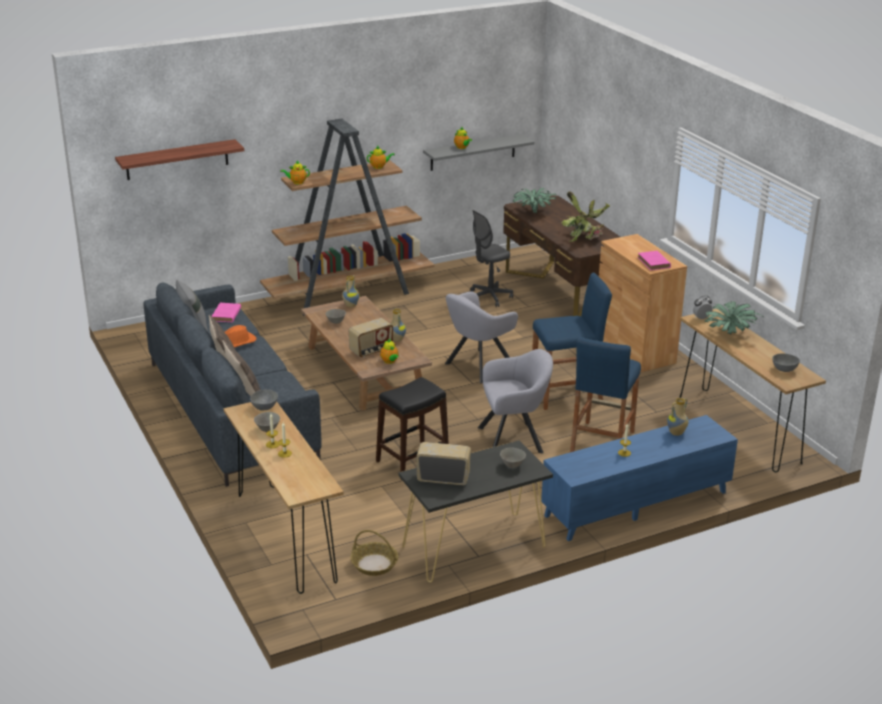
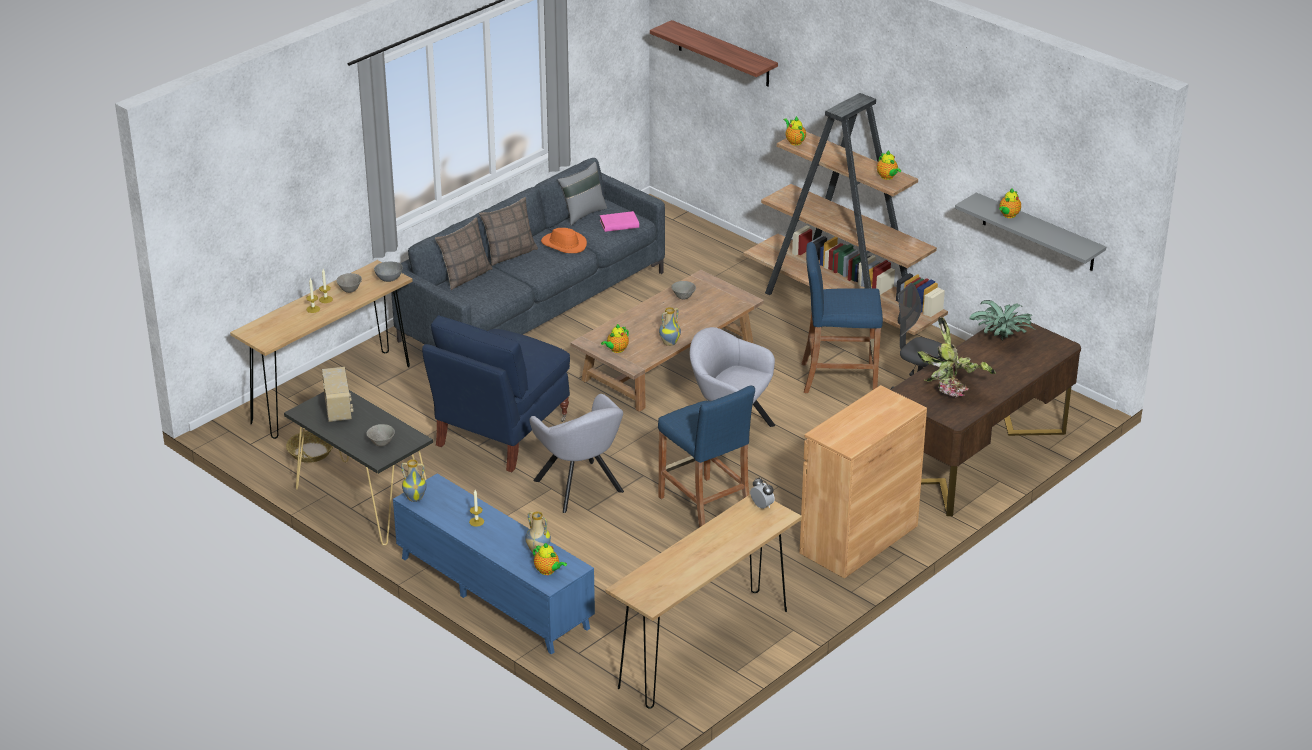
camera: 70 degrees right, 5 degrees up
(350, 305) = (731, 296): vase -> vase (415, 498)
(371, 351) = (633, 333): radio -> none
(413, 460) = (501, 433): black stool -> blue armchair
(601, 442) = (609, 549): blue stool -> blue stool (839, 378)
(654, 263) = (840, 432): pink book -> none
(705, 433) = (548, 571): none -> teapot
(729, 334) = (730, 532): potted plant -> none
(784, 370) = (660, 583): grey bowl -> none

